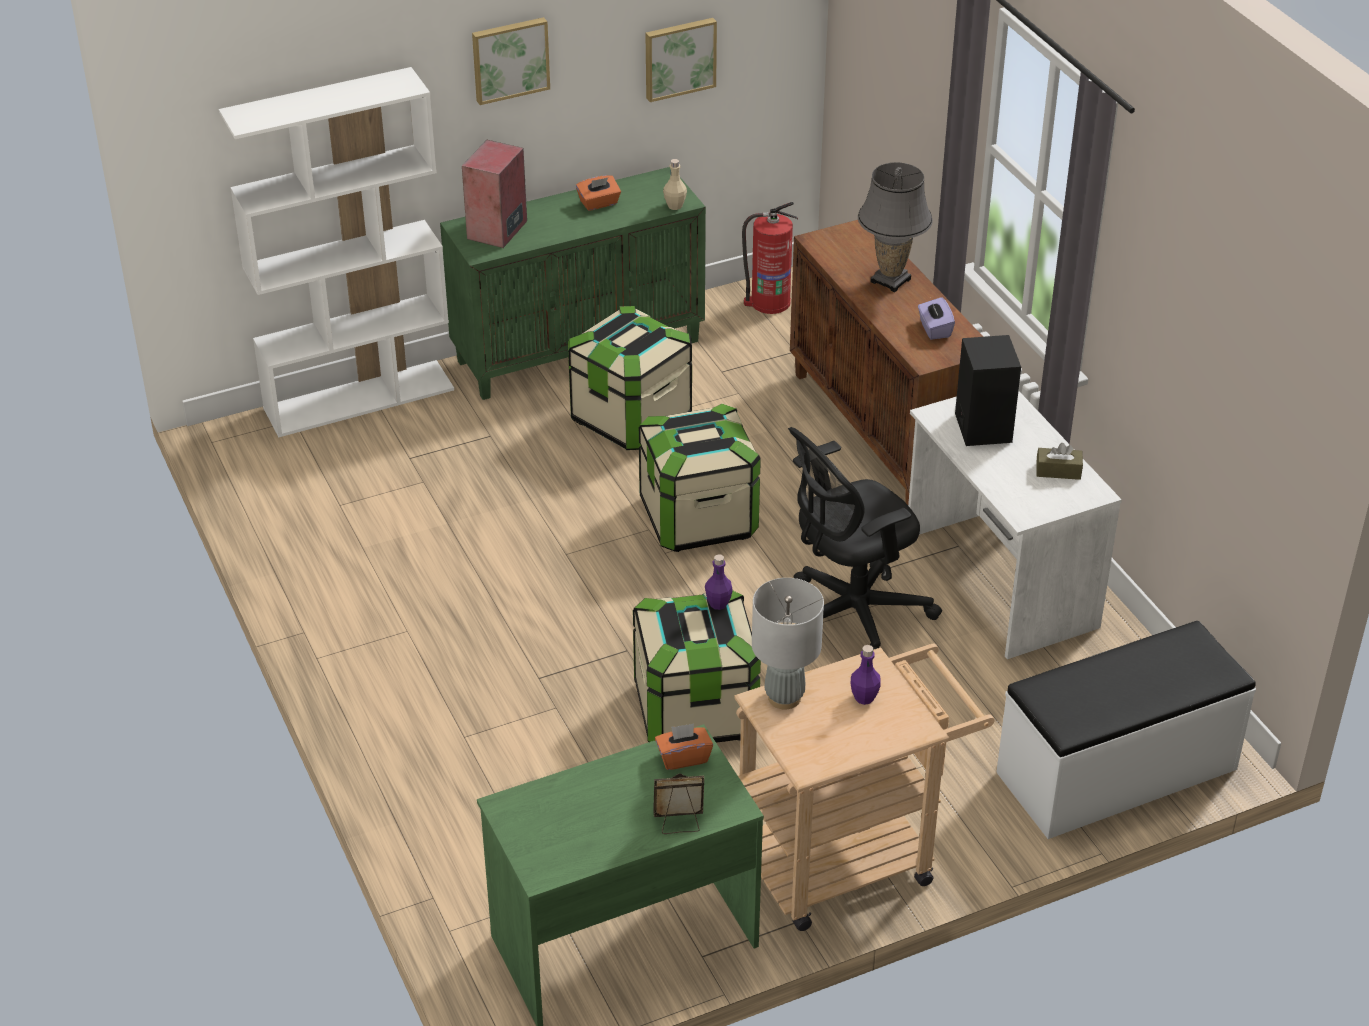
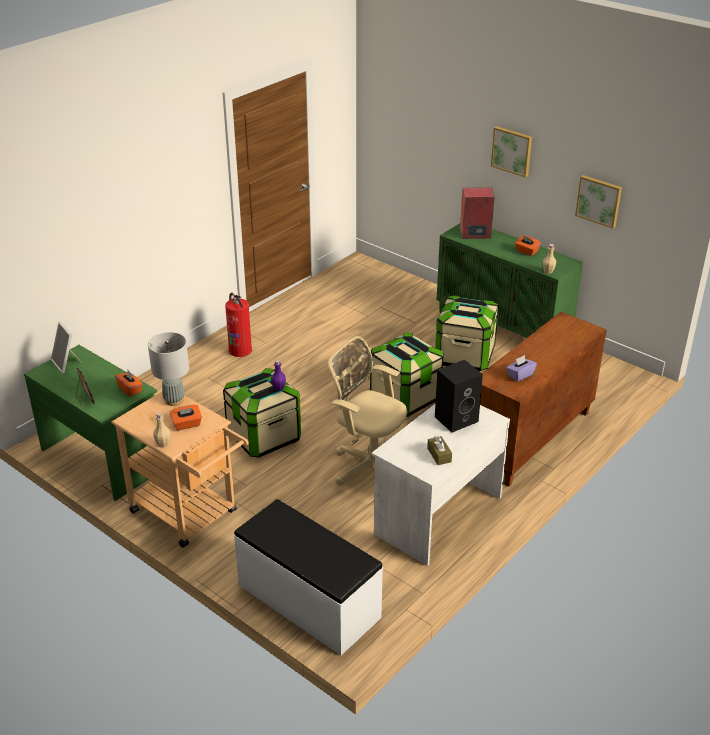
camera: 65 degrees right, 5 degrees down
(360, 398) = (410, 282): white bookcase -> none
(537, 828) = (67, 363): none -> picture frame
(769, 302) = (604, 371): fire extinguisher -> fire extinguisher (240, 350)
(850, 614) = (369, 467): black office chair -> beige office chair
(864, 698) = (187, 424): purple bottle -> orange tissue box
(890, 280) = (551, 350): grey table lamp -> none
(903, 737) = (163, 444): none -> beige bottle

